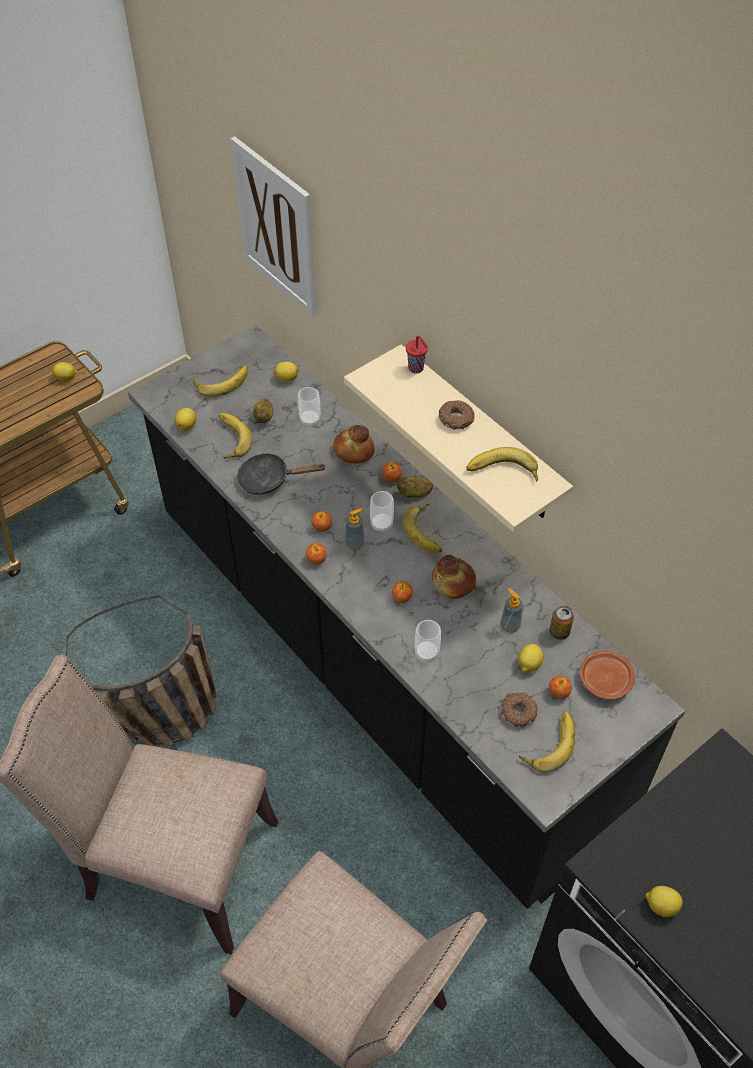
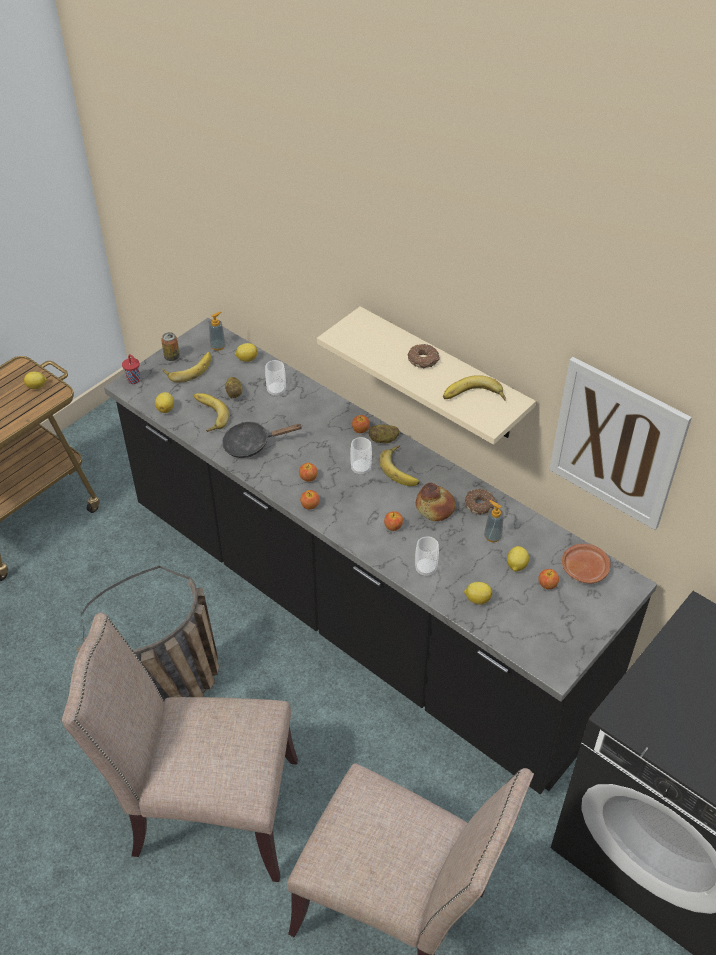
camera: 10 degrees left, 5 degrees down
(276, 228) = (228, 222): picture -> picture (616, 444)
(353, 451) = (321, 411): bread -> none
(355, 544) = (341, 488): soap dispenser -> soap dispenser (218, 346)
(416, 369) = (379, 324): red cup -> red cup (134, 380)
(518, 712) = (516, 605): donut -> donut (479, 504)
(548, 742) = (548, 626): banana -> none
(559, 632) = (536, 536): can -> can (172, 357)
(661, 905) = (677, 739): lemon -> lemon (477, 599)

